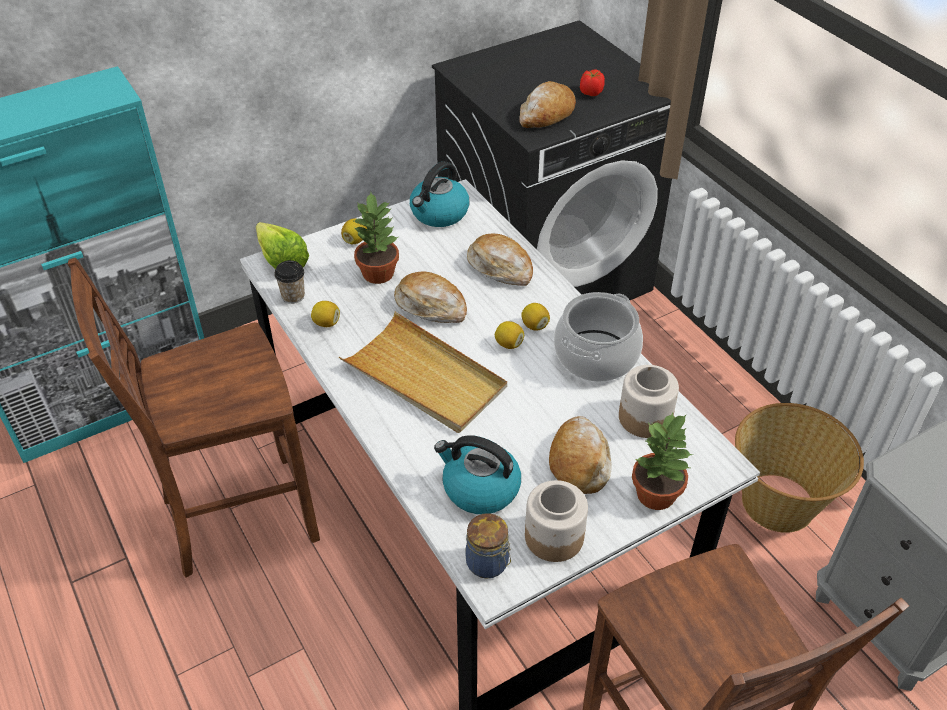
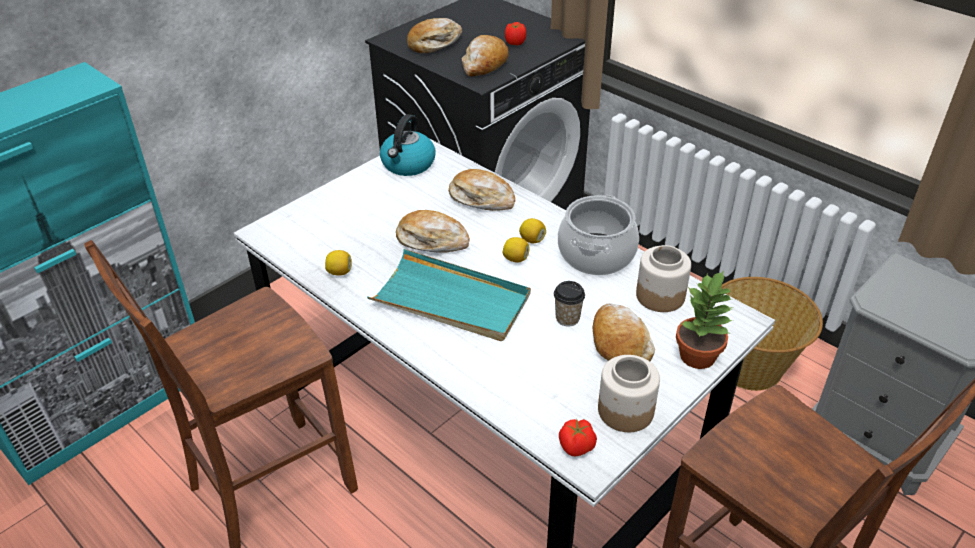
camera: 15 degrees left, 5 degrees down
(280, 258) = (273, 225): lettuce -> none
(293, 296) = (298, 255): cup -> cup (567, 318)
(355, 240) = (339, 198): lemon -> none
(379, 273) = (372, 222): potted plant -> none
(425, 377) = (451, 300): beige tray -> turquoise tray
(479, 488) = (541, 384): kettle -> none
(488, 564) = (577, 447): jar -> tomato
(503, 80) = (434, 43): none -> bread

